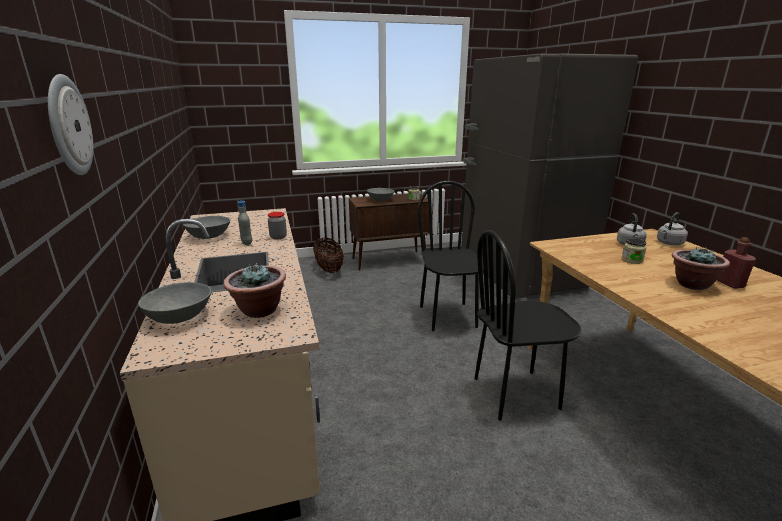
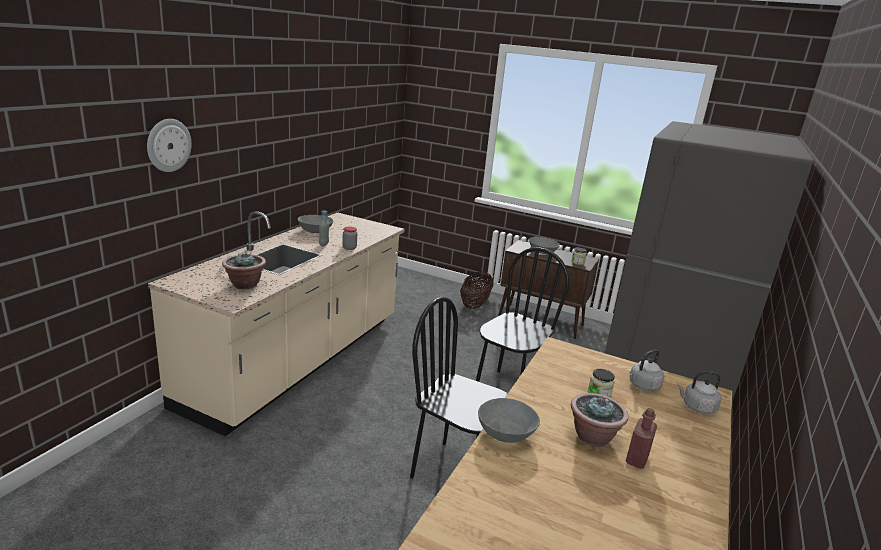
camera: 40 degrees right, 0 degrees up
(180, 316) = (211, 270): grey bowl -> grey bowl (506, 434)

